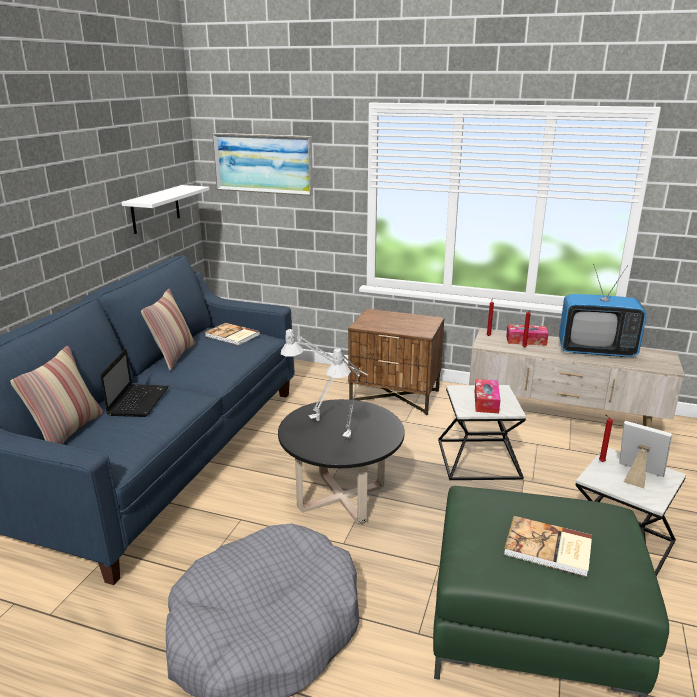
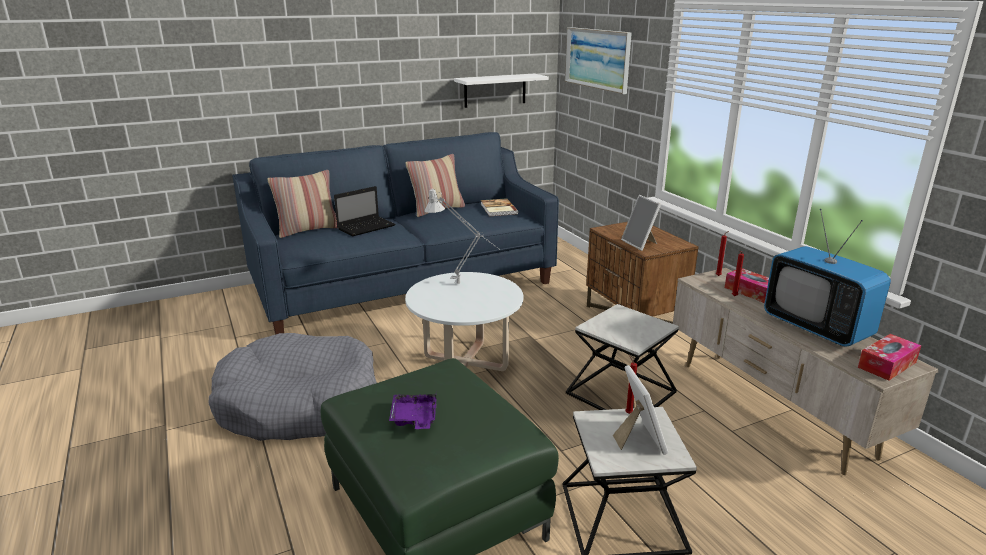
camera: 45 degrees right, 0 degrees up
(341, 498) = (465, 362): black coffee table -> white coffee table
(351, 436) = (461, 301): grey table lamp -> none
(408, 328) = (640, 244): none -> picture frame
(486, 402) = (624, 328): tissue box -> tissue box (887, 364)
(548, 548) = (414, 418): book -> purple tray

